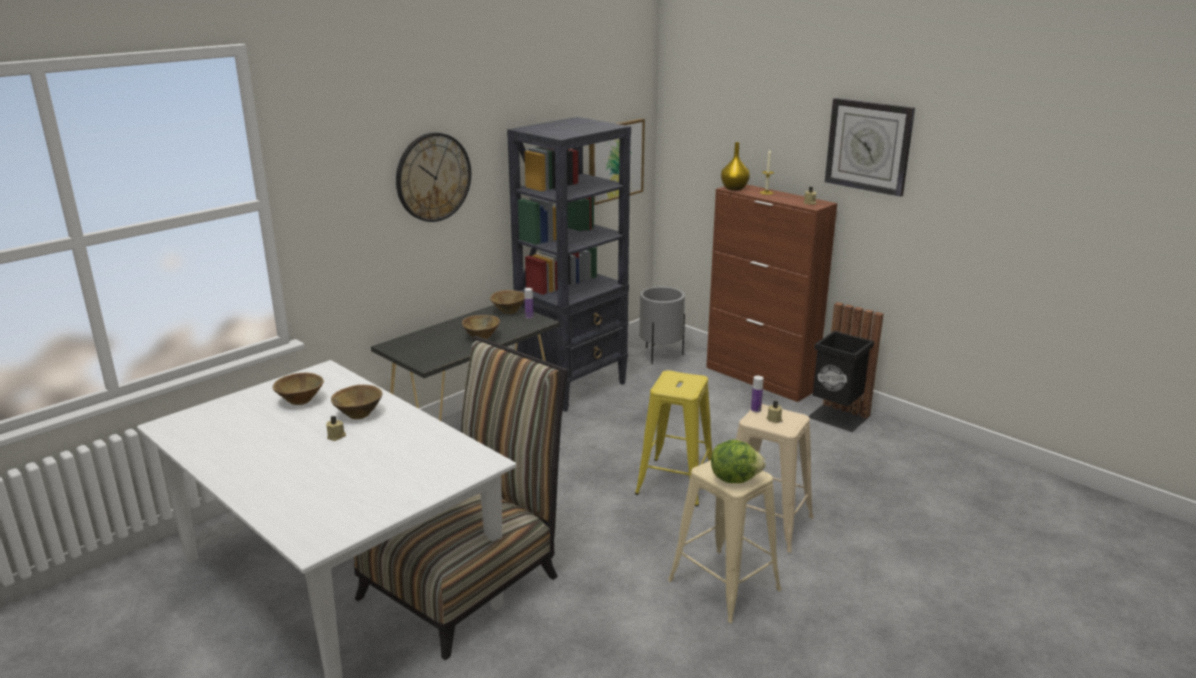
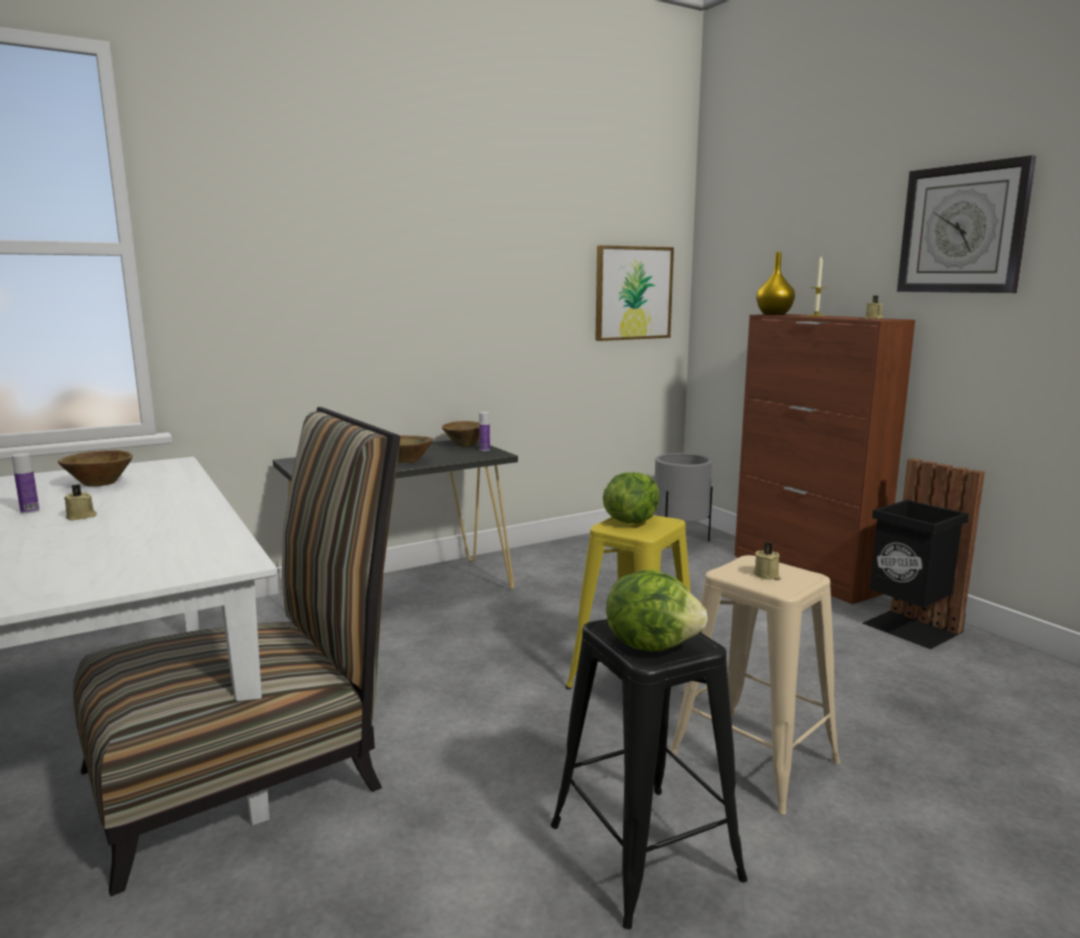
camera: 15 degrees right, 10 degrees down
(359, 414) = (146, 500): brown bowl -> none
(433, 177) = (374, 263): wall clock -> none
(573, 386) = (554, 559): black bookcase -> none
(673, 381) = (630, 521): none -> lettuce
(723, 584) = (643, 851): beige stool -> black stool
(756, 410) = (740, 561): bottle -> bottle (30, 511)

